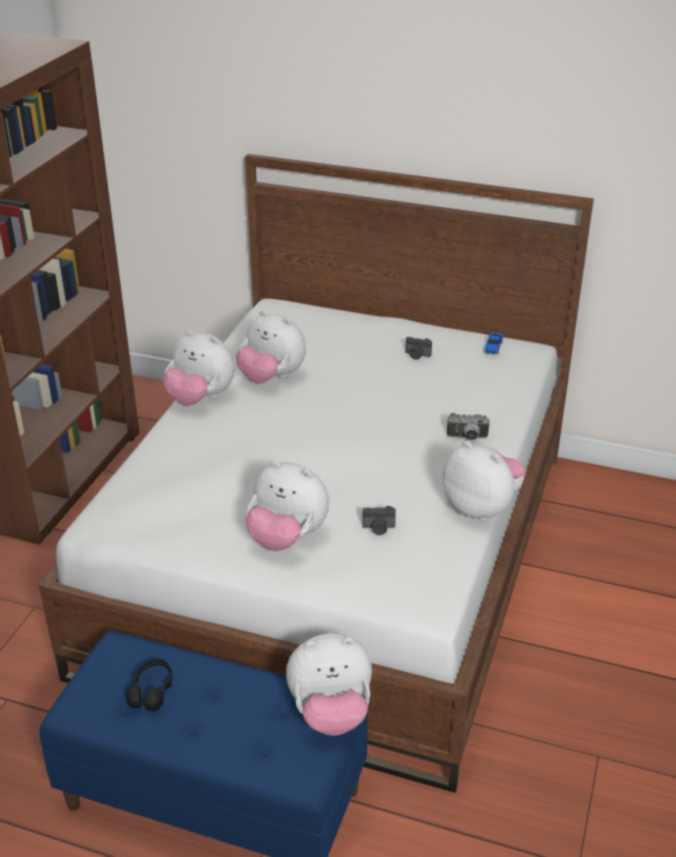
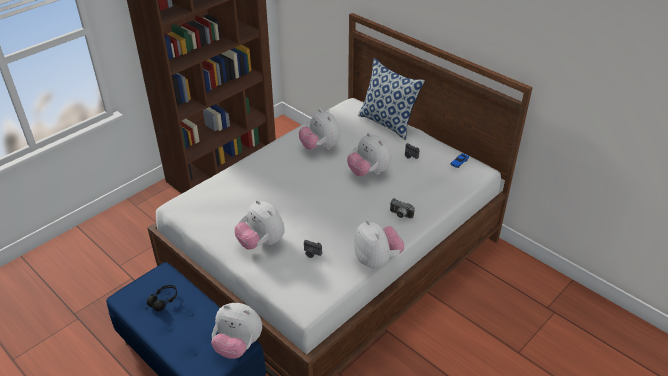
camera: 25 degrees right, 5 degrees up
(200, 398) = (275, 149): plush toy -> plush toy (368, 172)
(349, 320) = (388, 123): none -> pillow

